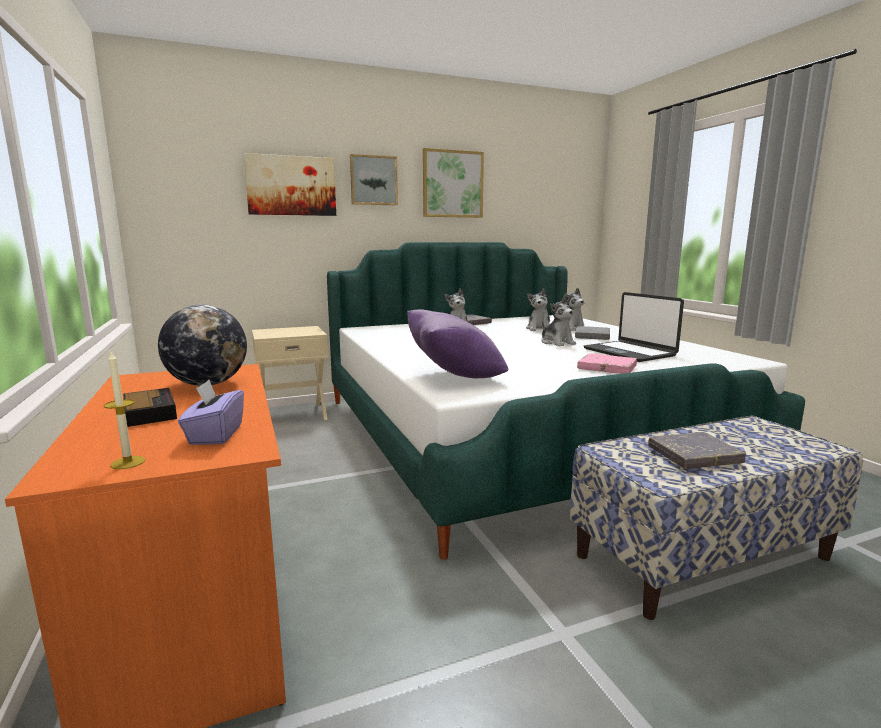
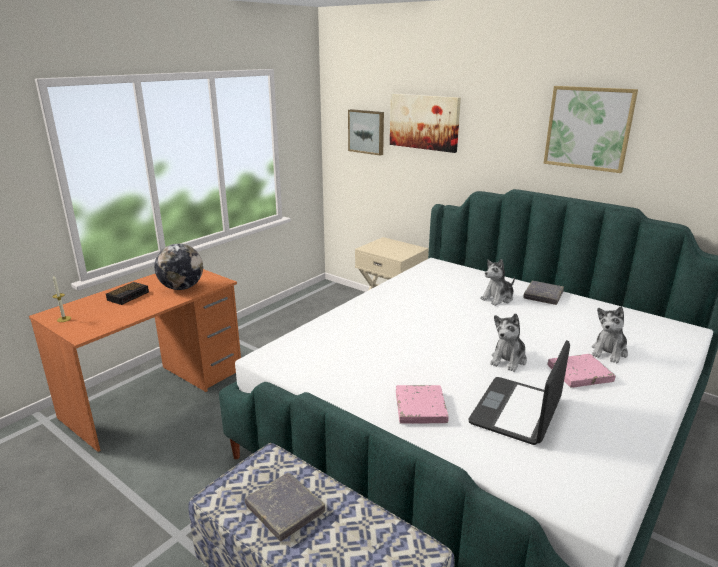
camera: 60 degrees right, 10 degrees up
(215, 435) = (101, 321): purple tissue box -> none
(373, 180) = (496, 120): picture -> picture (367, 131)
(454, 377) = (314, 345): purple pillow -> none
(539, 329) = (571, 335): plush toy -> none
(592, 336) = (579, 374): grey book -> pink book

